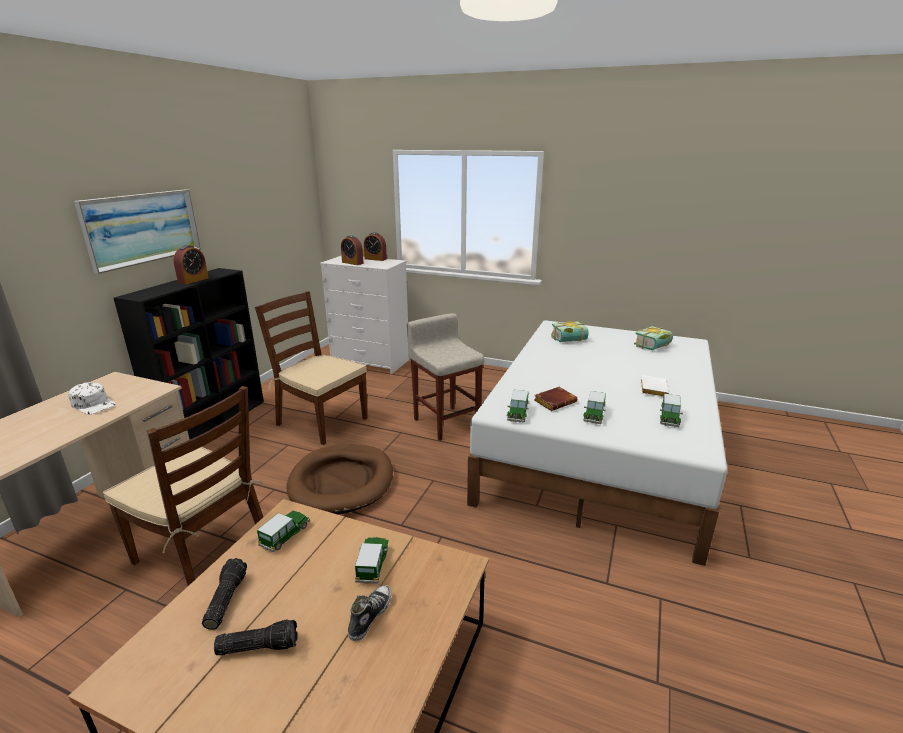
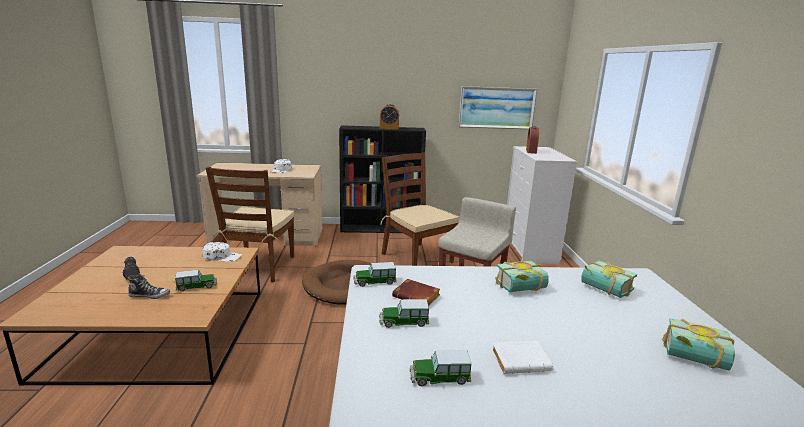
camera: 65 degrees right, 5 degrees down
(143, 228) = (373, 89): picture -> picture (497, 108)
(225, 600) = (167, 256): flashlight -> none
(285, 535) = (222, 256): toy car -> white cap
(321, 421) = (416, 257): brown chair -> brown chair turned 45 degrees counterclockwise
(375, 259) = (558, 154): alarm clock -> none
(558, 362) = (522, 289): none -> book

